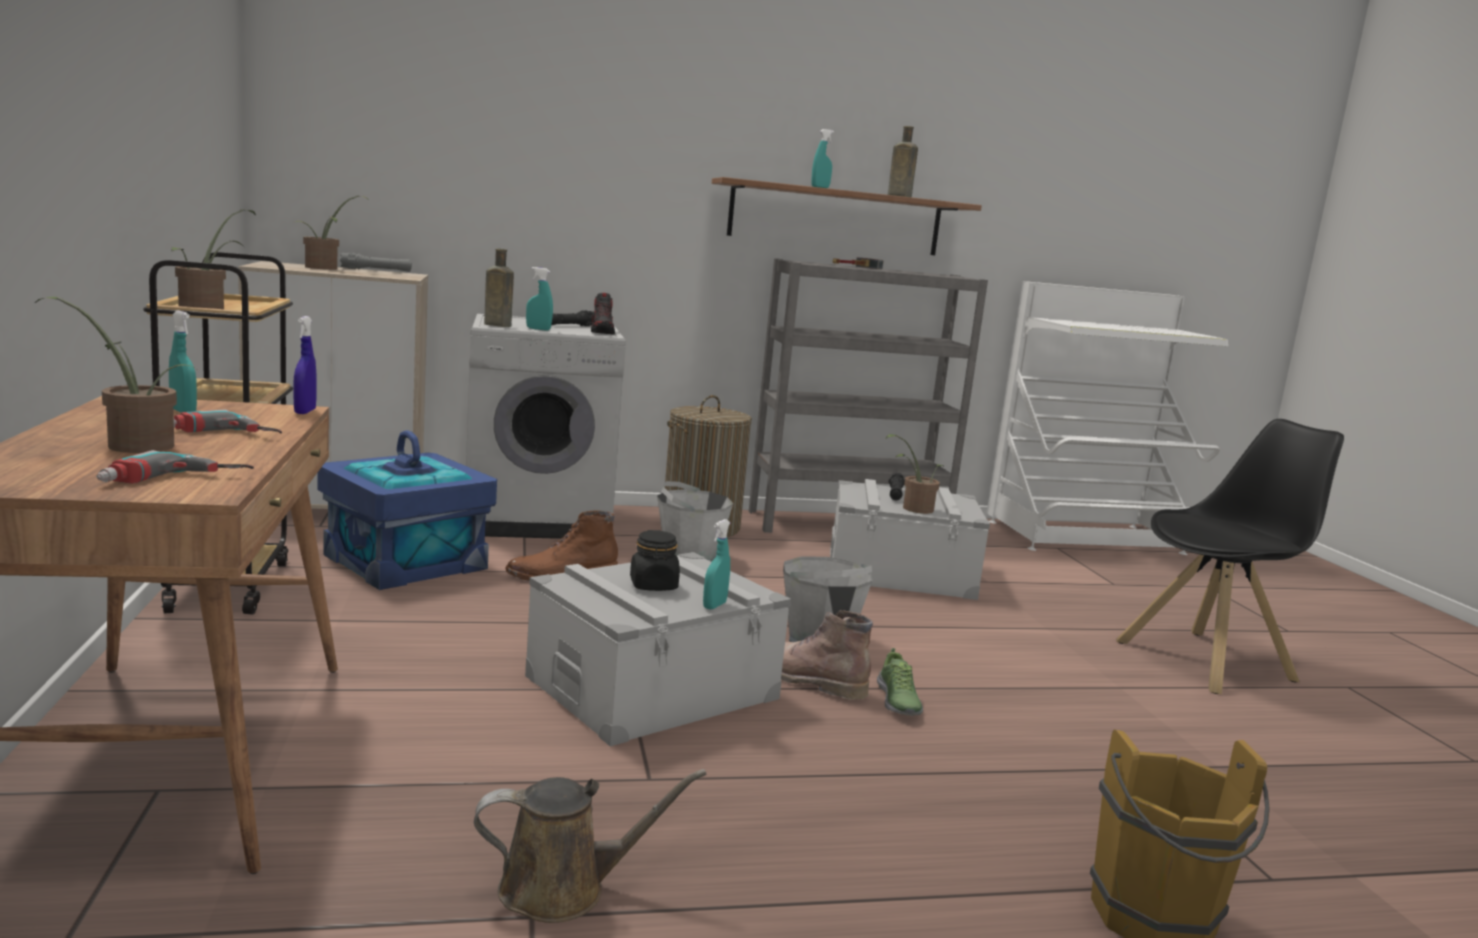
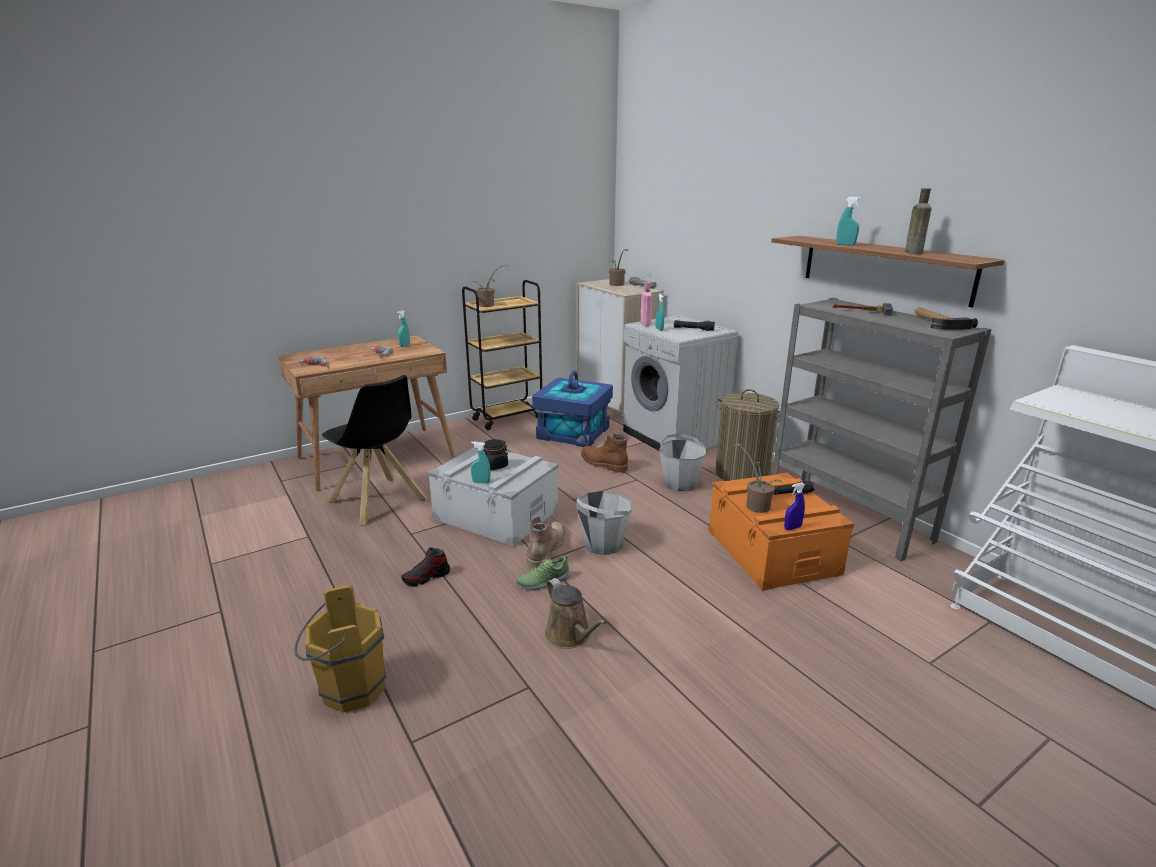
camera: 70 degrees right, 10 degrees up
(132, 445) = (351, 354): potted plant -> none
(305, 412) = (429, 353): blue spray bottle -> blue spray bottle (792, 528)
(495, 325) = (645, 324): brown bottle -> pink bottle
(563, 889) = (326, 537): brown watering can -> brown watering can (570, 636)
(602, 332) = (688, 336): shoe -> shoe (426, 577)
(900, 572) = (772, 551): grey storage box -> orange storage box
(923, 272) = (936, 322): none -> hammer
(1209, 660) = (786, 728): black chair -> black chair (379, 501)

